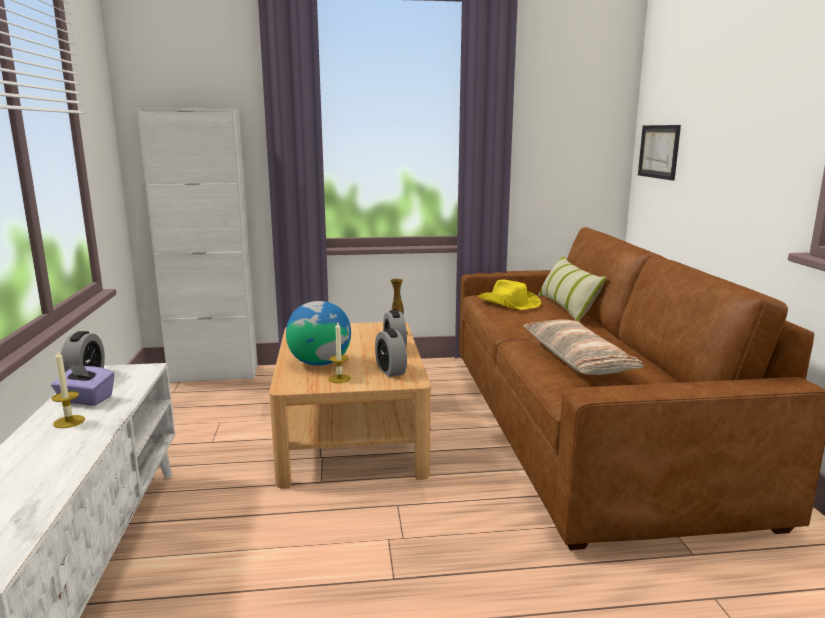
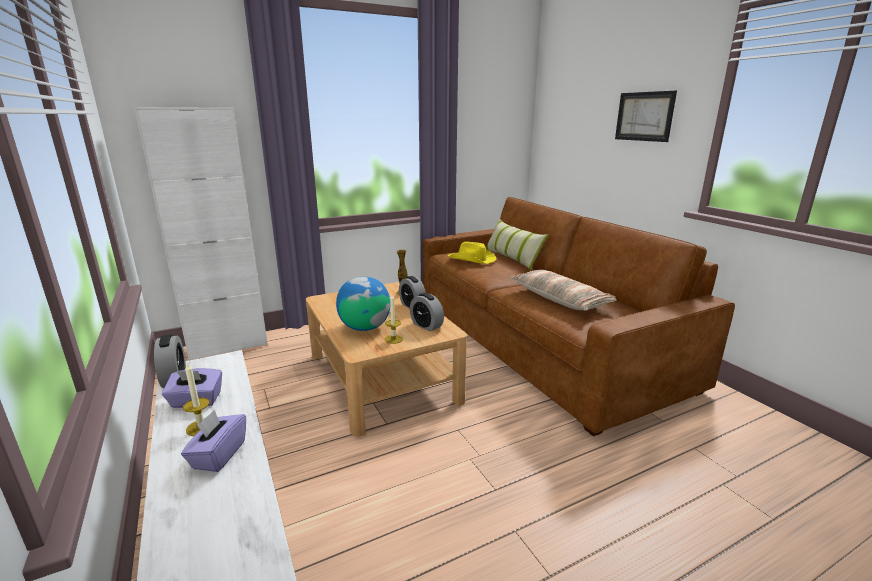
camera: 20 degrees left, 5 degrees up
(61, 446) = (218, 455): none -> purple tissue box
(659, 151) = (558, 140): picture -> picture (644, 116)

